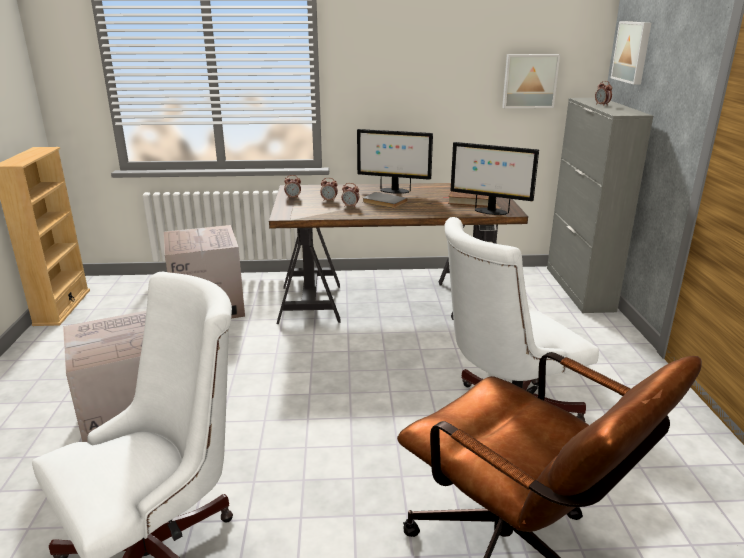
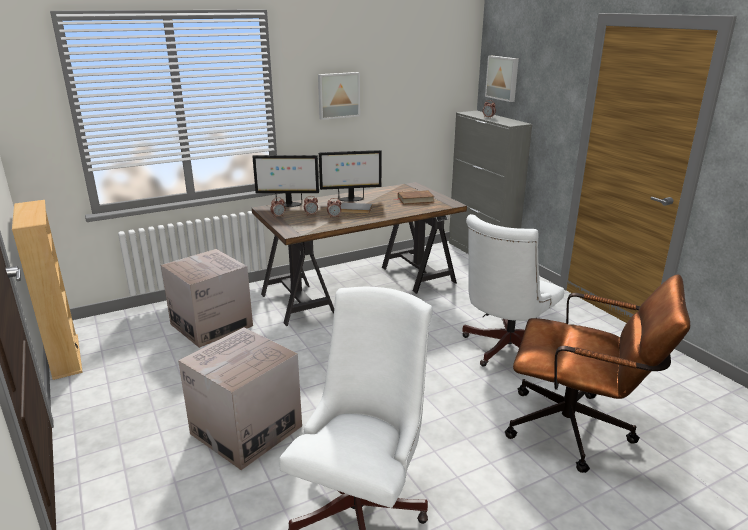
camera: 25 degrees left, 0 degrees up
(490, 211) = (438, 206): monitor -> monitor (288, 204)
(529, 81) = (428, 101): picture -> picture (338, 95)

